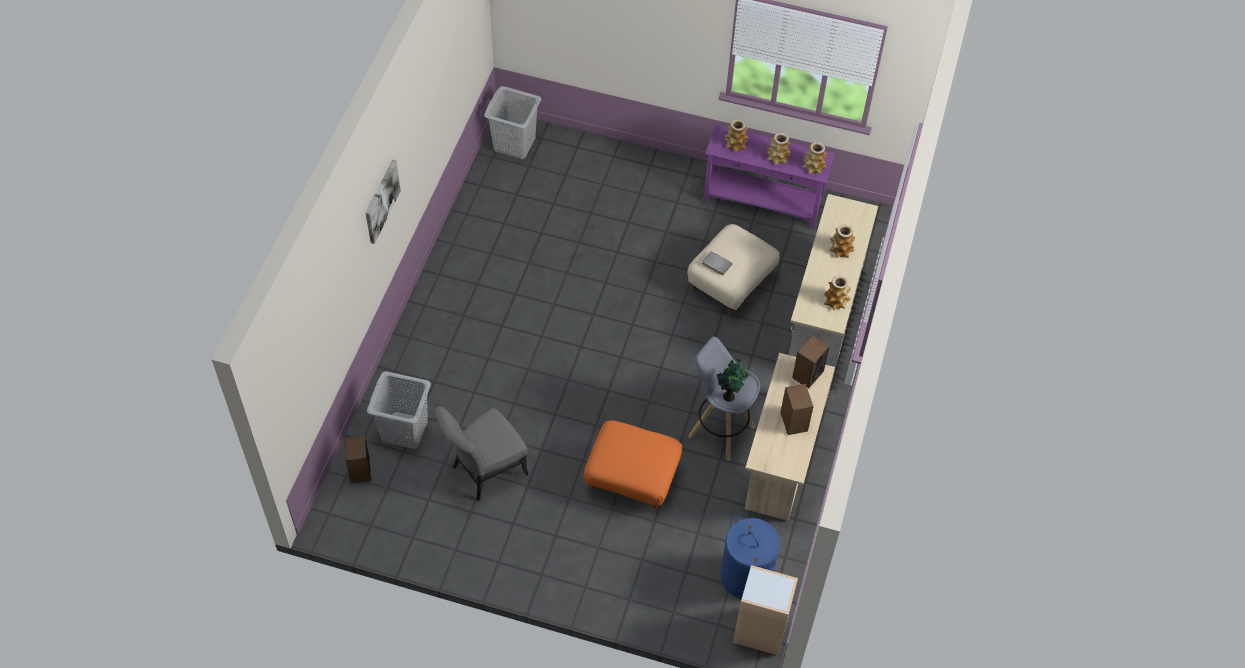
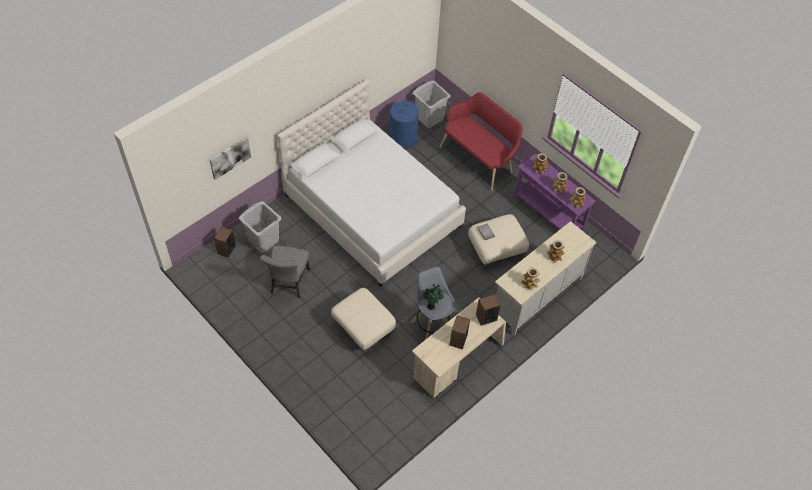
camera: 30 degrees right, 0 degrees up
(381, 201) = (296, 103): picture -> picture (230, 157)
(485, 471) = (288, 283): grey chair -> grey chair turned 75 degrees counterclockwise
(529, 311) = (373, 210): none -> white bed
(621, 170) = (479, 158): none -> red bench
(631, 480) = (362, 328): orange ottoman -> beige ottoman
(746, 576) = (387, 415): blue laundry basket -> blue laundry basket (403, 138)
(760, 631) = (373, 450): bookcase -> none

